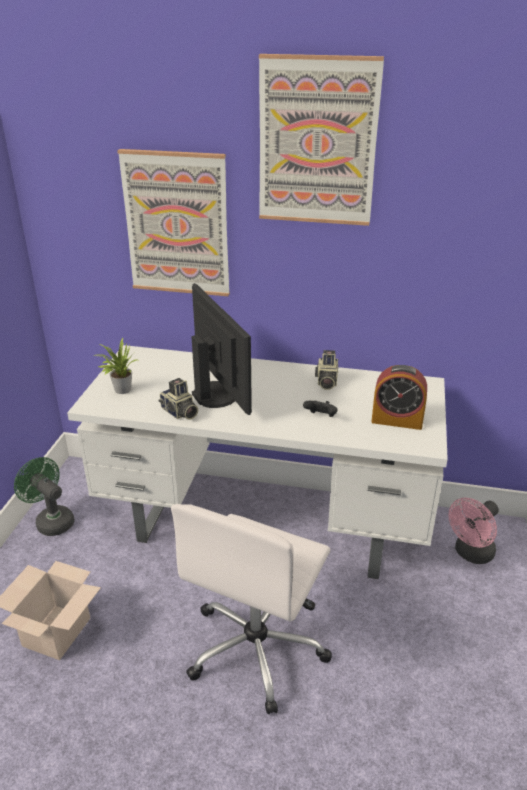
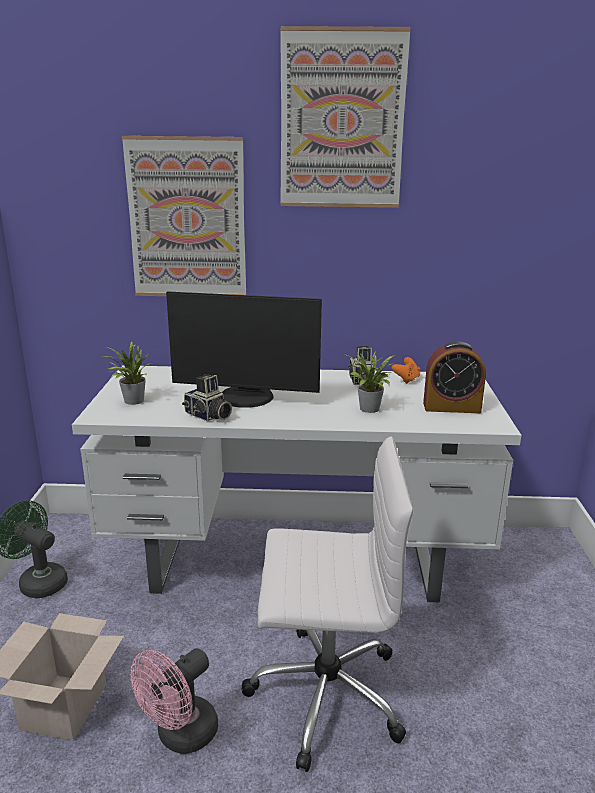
camera: 10 degrees left, 10 degrees down
(217, 394) = (246, 398): monitor -> monitor turned 135 degrees clockwise
(257, 648) = (323, 693): white office chair -> white office chair turned 105 degrees counterclockwise
(321, 417) = (369, 410): black game controller -> potted plant
(369, 382) = (406, 380): none -> orange game controller
(470, 554) = (528, 567): pink fan -> pink fan (180, 736)

